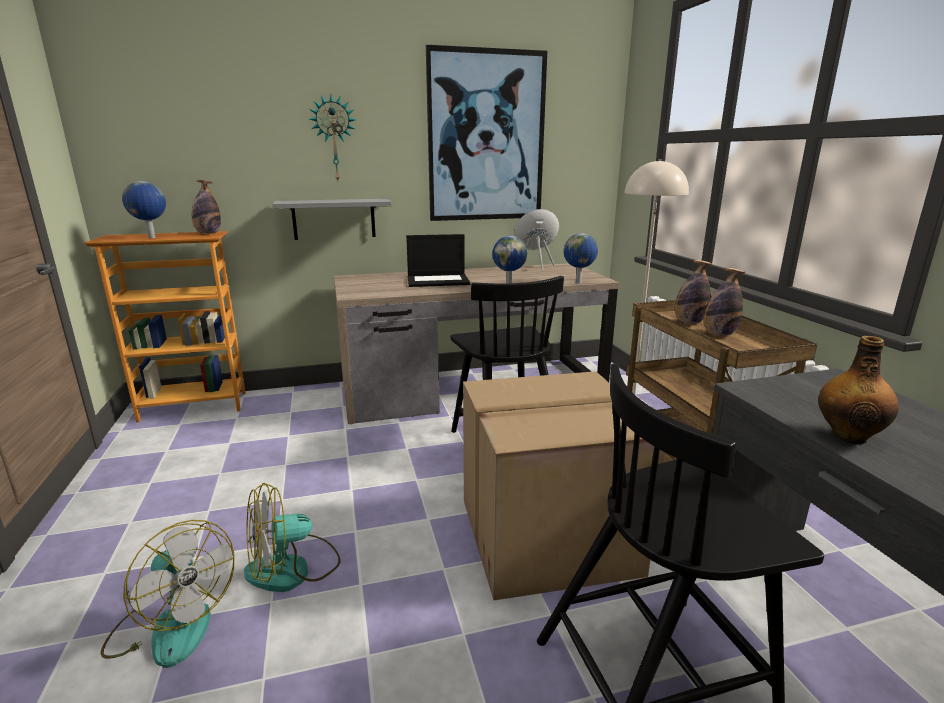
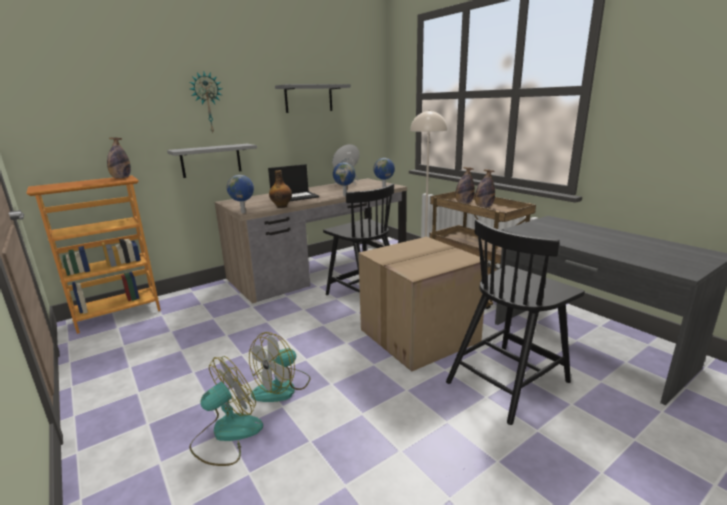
camera: 20 degrees left, 0 degrees up
(152, 237) = (80, 184): globe -> globe (244, 212)
(172, 624) = (226, 434): fan -> fan turned 60 degrees counterclockwise
(486, 137) = (308, 98): picture -> grey shelf
(848, 436) = (573, 241): bottle -> bottle (282, 206)

